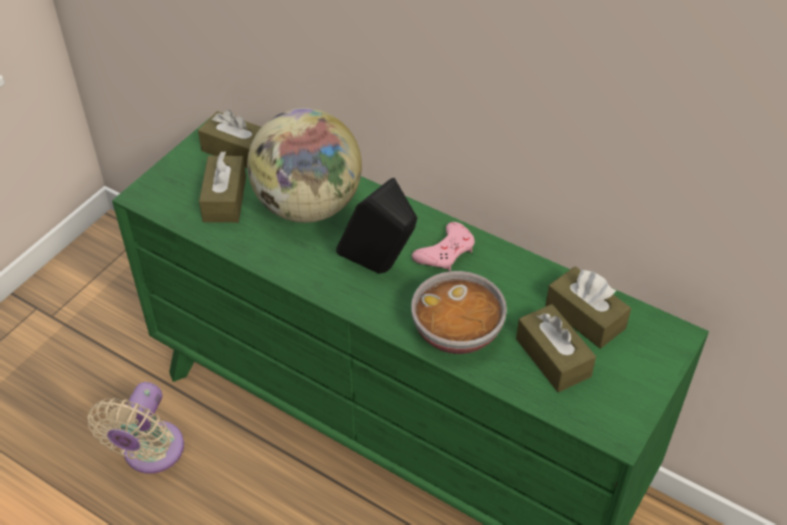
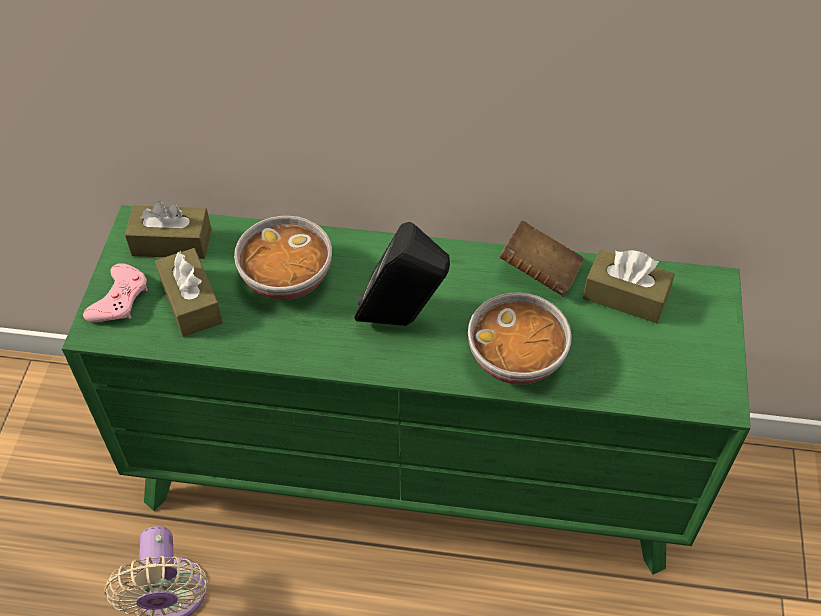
camera: 25 degrees left, 5 degrees up
(307, 206) = (286, 278): globe -> bowl
(446, 252) = (456, 277): pink game controller -> pink game controller (119, 299)
(521, 271) = (539, 271): none -> brown book
(553, 357) = (620, 349): brown tissue box -> none

